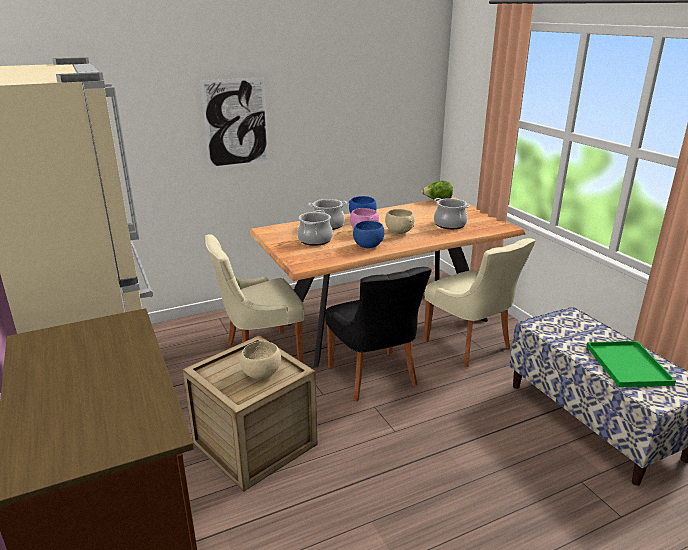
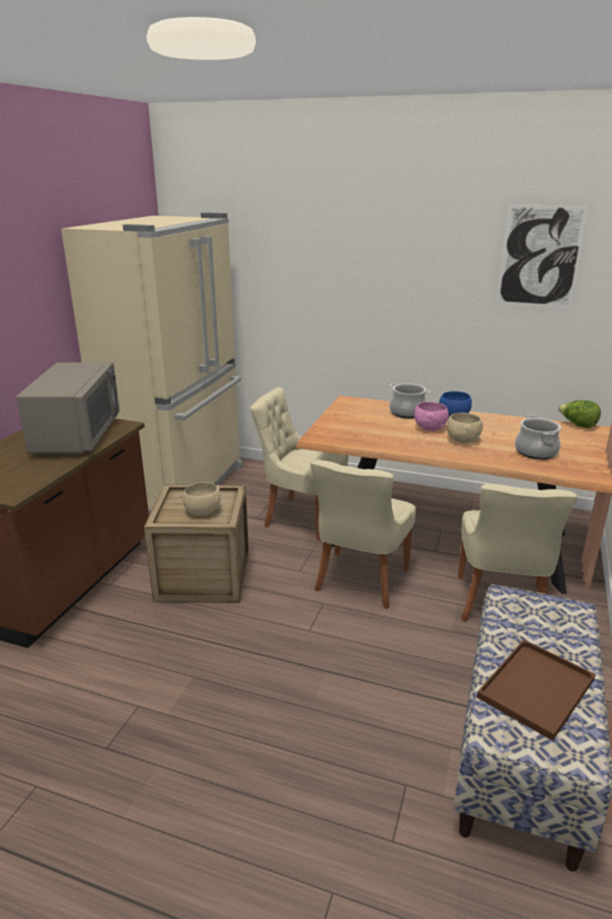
camera: 45 degrees right, 0 degrees up
(101, 349) = (77, 436): none -> grey microwave
(236, 123) = (359, 288): picture -> picture (540, 256)
(315, 240) = (369, 421): cooking pot -> none
(368, 246) = (405, 442): blue bowl -> none
(374, 377) = (359, 581): black chair -> beige chair
(626, 364) = (536, 686): green tray -> brown tray

